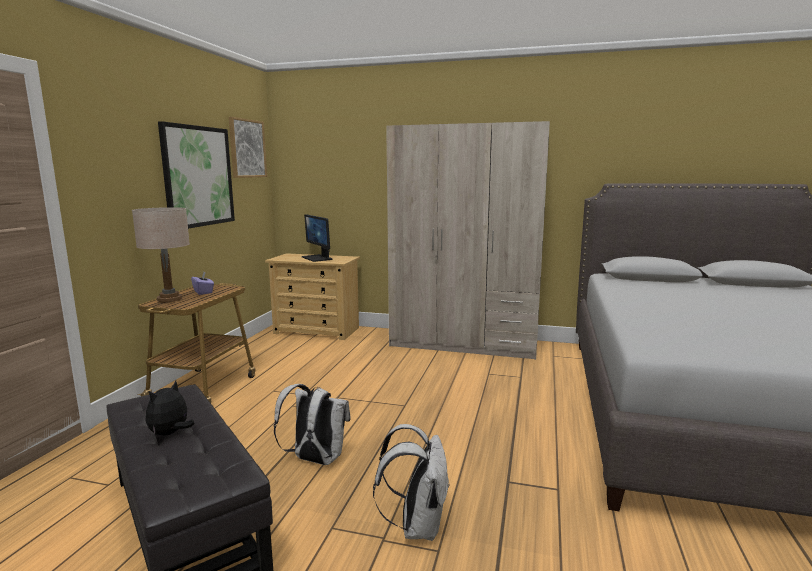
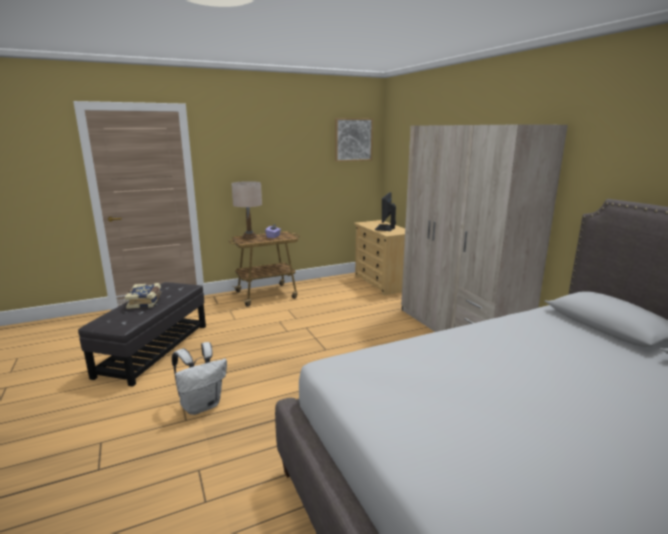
camera: 50 degrees right, 5 degrees up
(170, 433) = (145, 302): plush toy -> book
(198, 176) = (299, 161): picture -> none
(315, 460) = (233, 352): white backpack -> none

